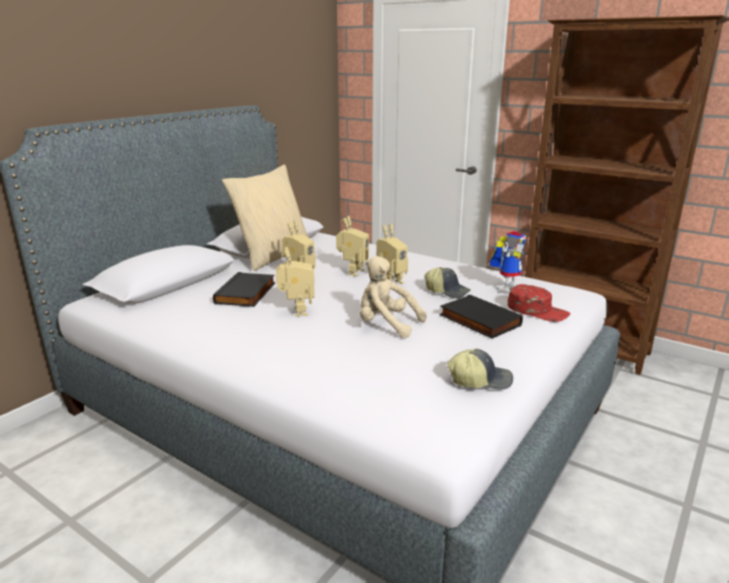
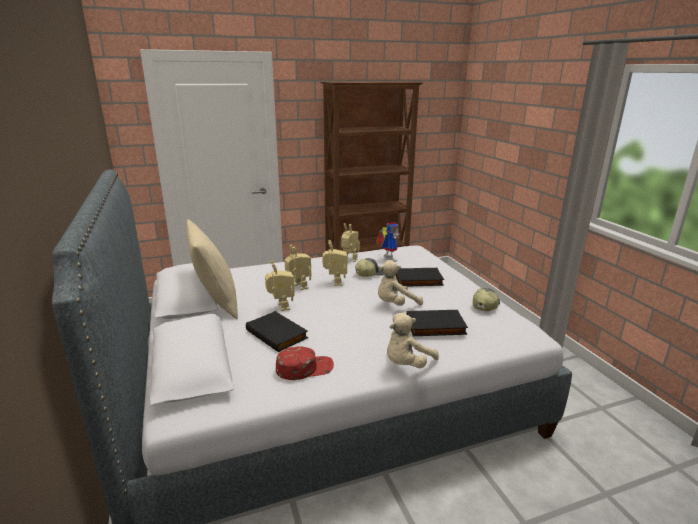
camera: 55 degrees left, 0 degrees up
(255, 367) = (407, 364): none -> beige plush toy
(296, 312) = (339, 325): toy robot -> toy robot (349, 260)
(357, 360) = (435, 327): none -> black book
(537, 310) = (424, 263): red cap -> red cap (304, 368)

